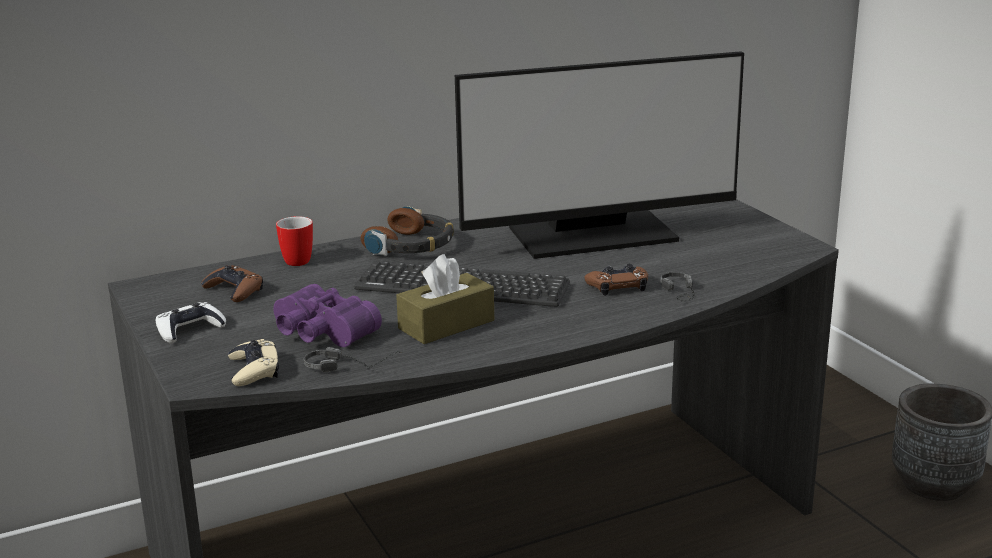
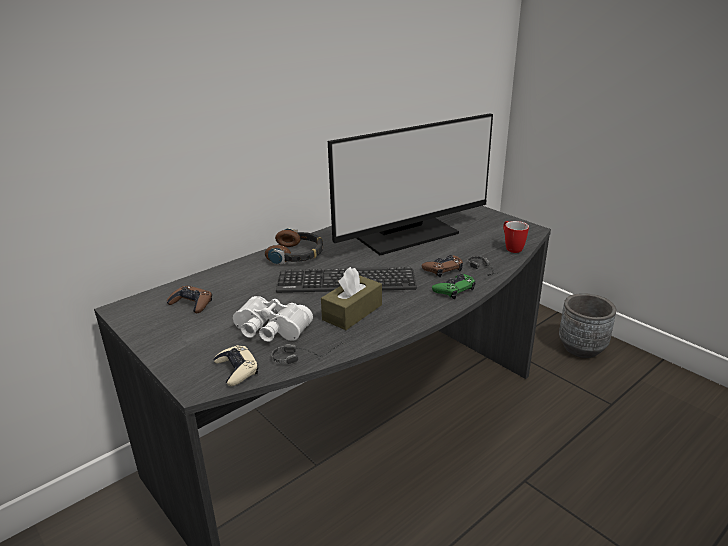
camera: 15 degrees left, 5 degrees up
(189, 329) = (173, 341): white game controller -> none
(297, 259) = (225, 273): mug -> mug (511, 248)
(320, 333) = (270, 331): purple binoculars -> white binoculars
(615, 313) = (454, 289): none -> green game controller

